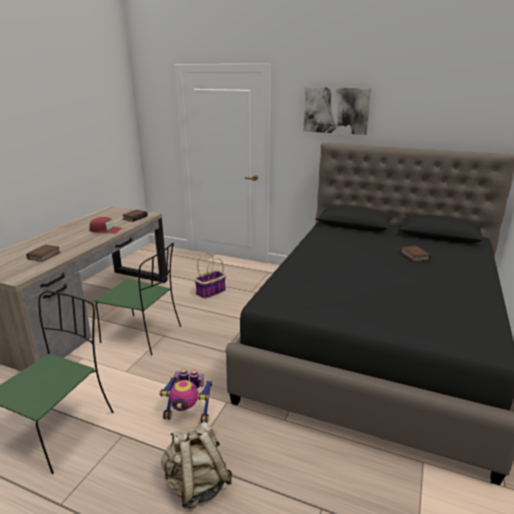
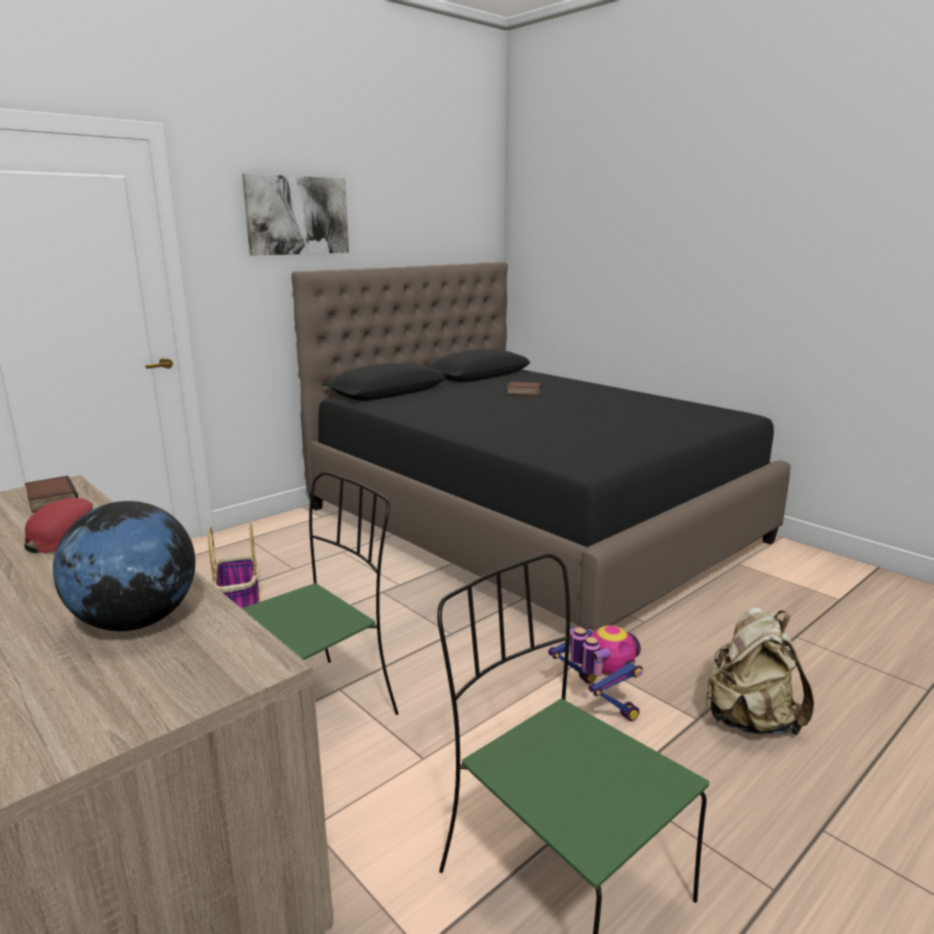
camera: 65 degrees left, 5 degrees down
(44, 256) = (136, 621): book -> globe
(188, 415) = (598, 701): toy robot -> toy robot turned 60 degrees counterclockwise

